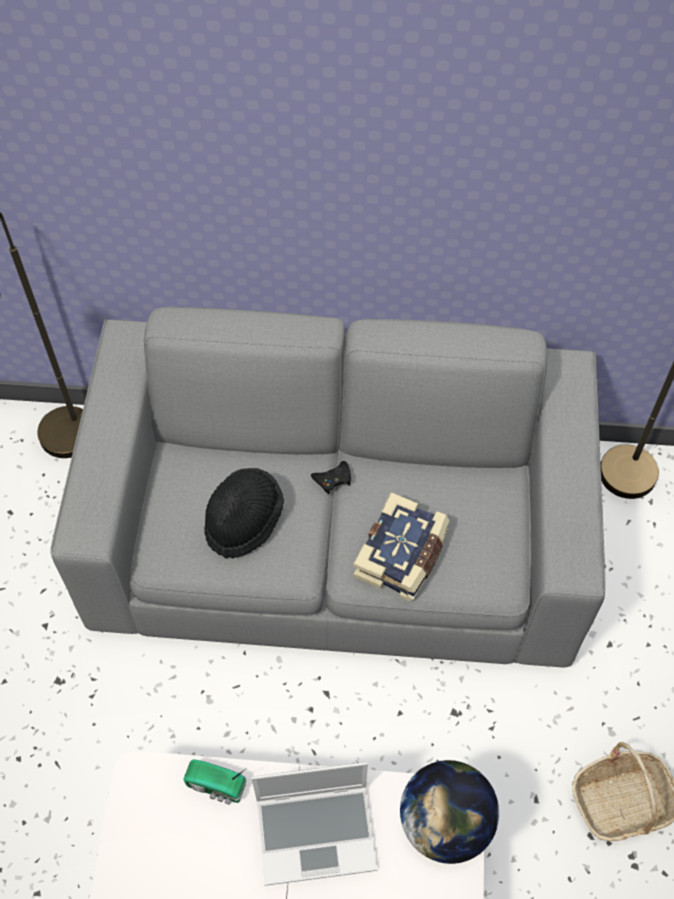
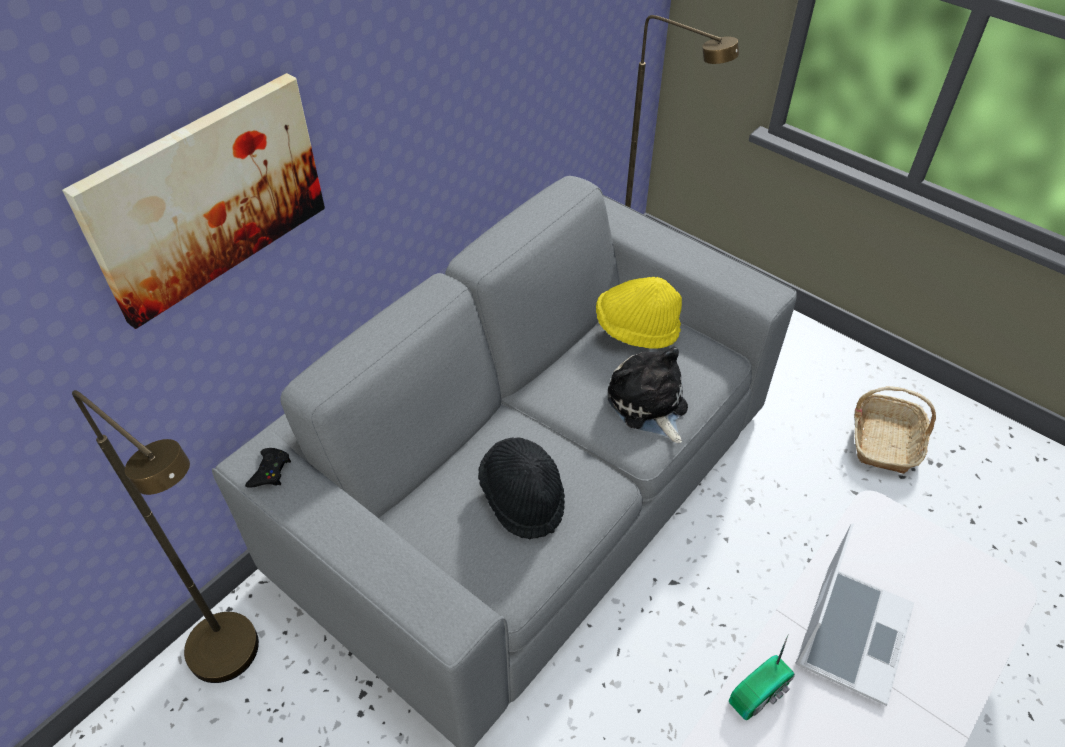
camera: 55 degrees left, 10 degrees down
(152, 152) = (206, 197): none -> picture
(333, 479) = (533, 413): black game controller -> black game controller (270, 471)
(402, 555) = (648, 405): book -> plush toy
(445, 822) = (890, 531): globe -> none
(483, 499) = (636, 329): none -> yellow hat

